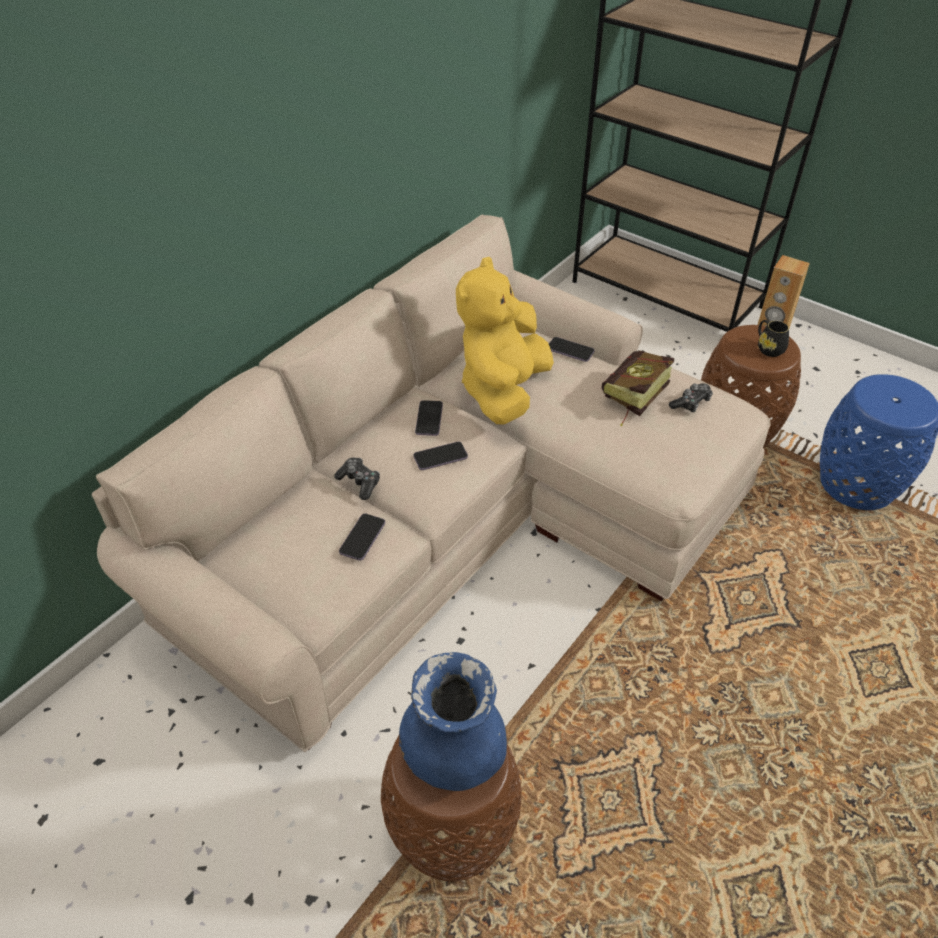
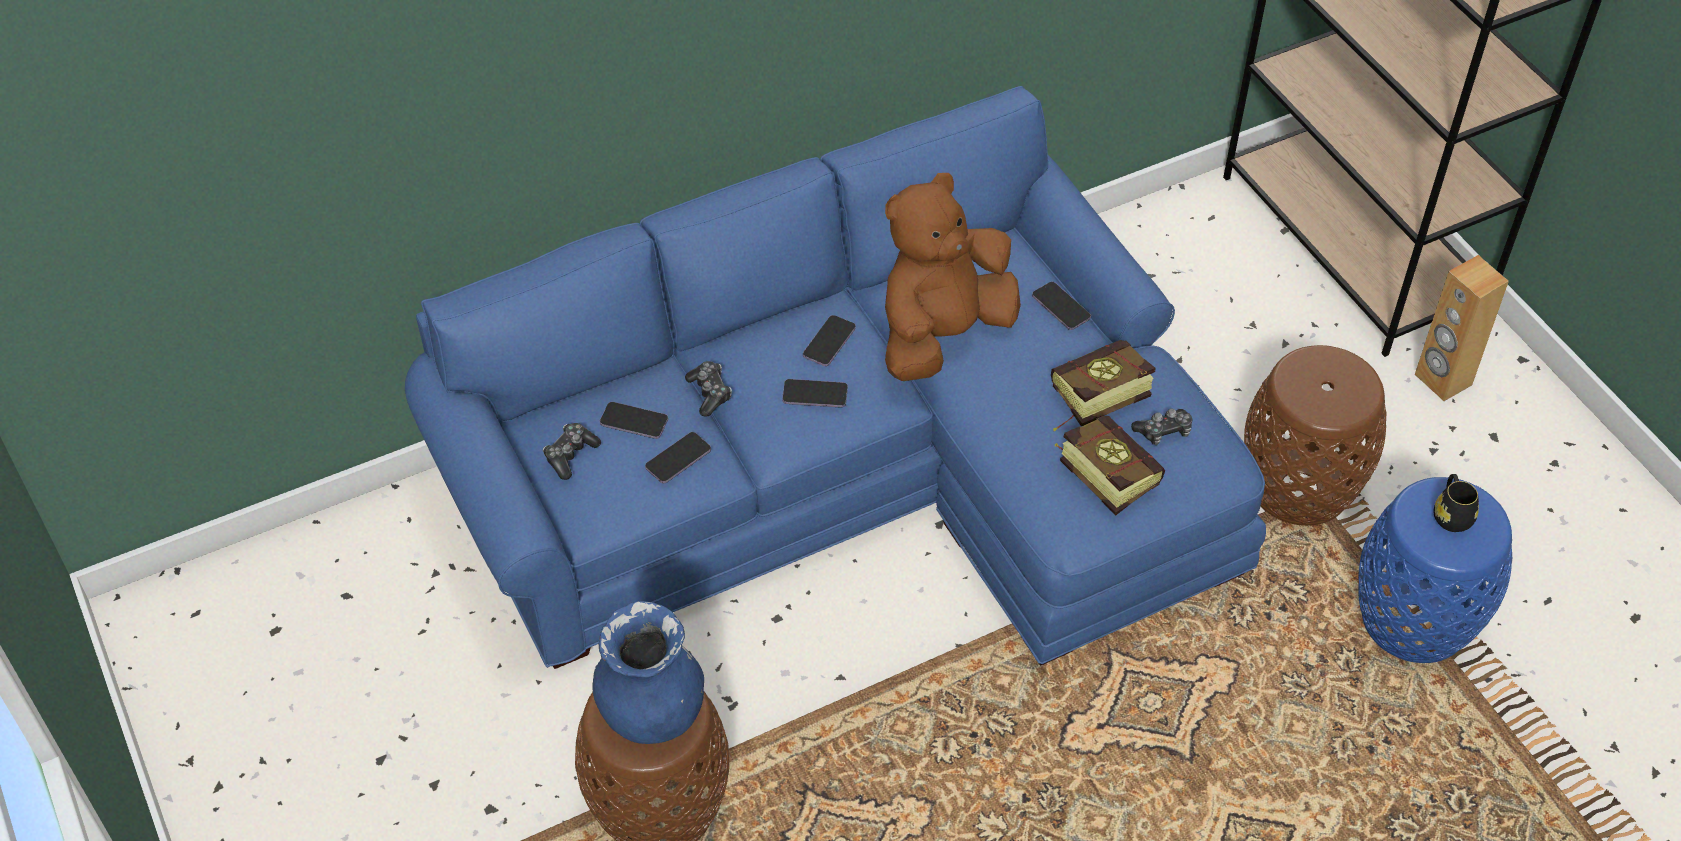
camera: 25 degrees right, 5 degrees up
(271, 566) = (570, 455): none -> game controller
(311, 522) = (634, 422): none -> phone
(457, 519) = (854, 473): beige sofa -> blue sofa
(503, 391) = (942, 335): yellow plush toy -> brown plush toy
(671, 441) = (1101, 472): none -> book
(768, 348) = (1336, 390): black mug -> black mug (1451, 514)

